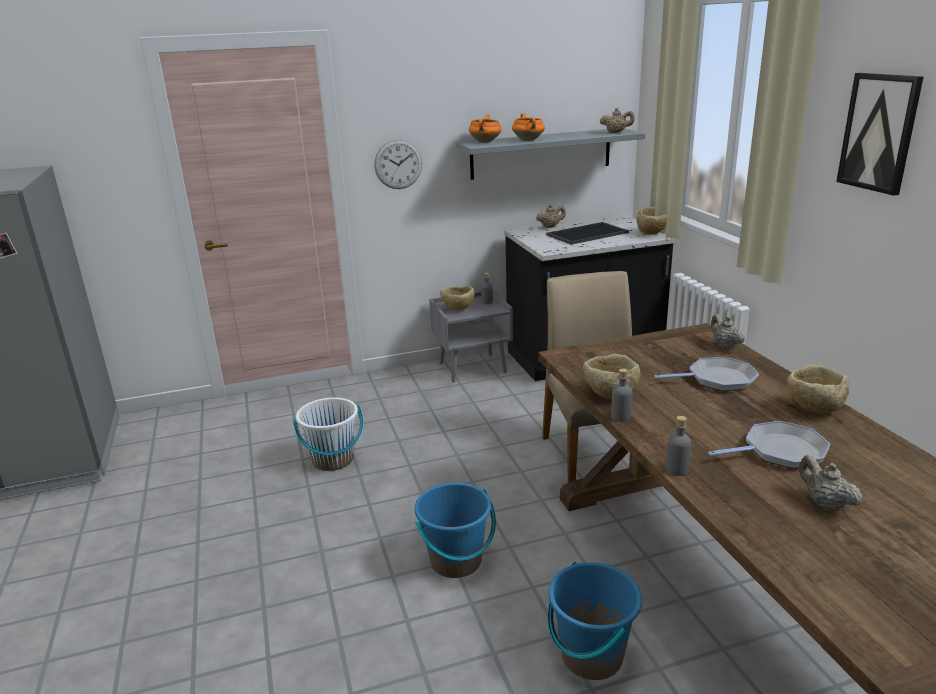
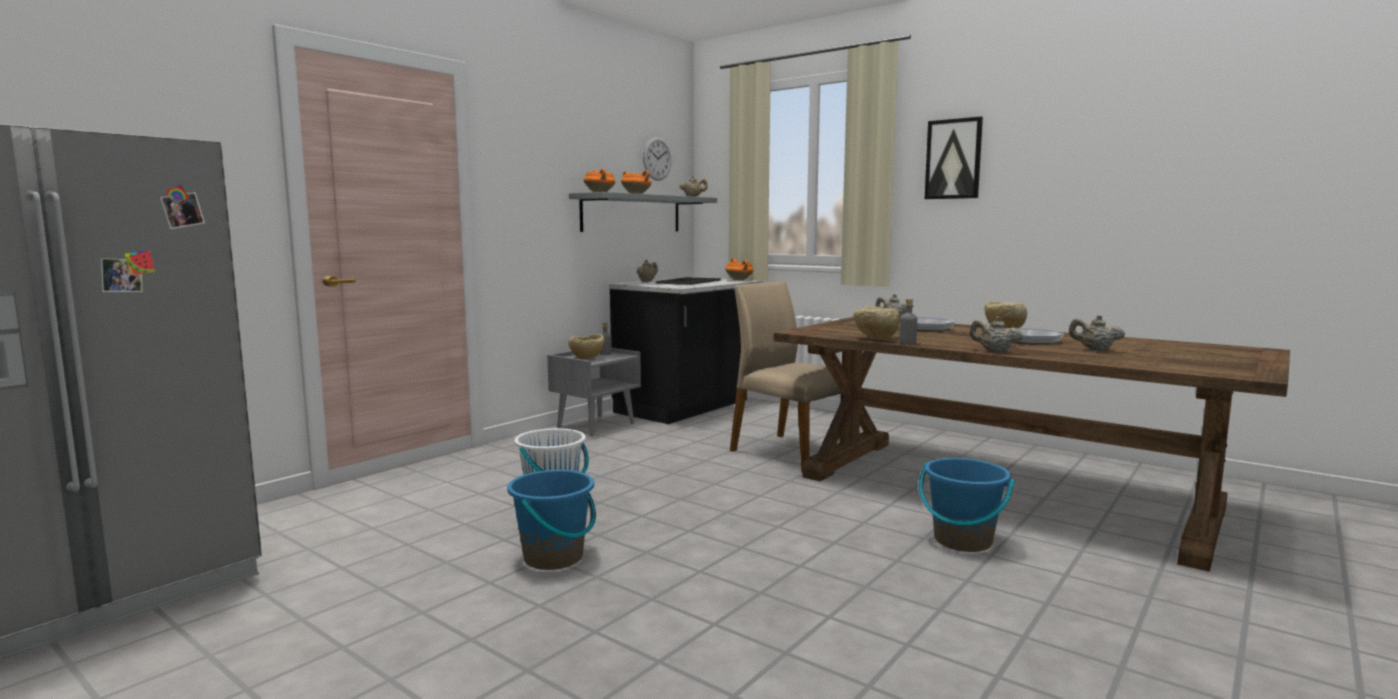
camera: 35 degrees left, 15 degrees down
(398, 164) = (521, 209): wall clock -> wall clock (657, 158)
(456, 561) = (781, 525): blue bucket -> blue bucket (554, 558)
(652, 233) = (739, 280): beige bowl -> orange cooking pot
(676, 469) = (994, 352): grey bottle -> beige teapot

